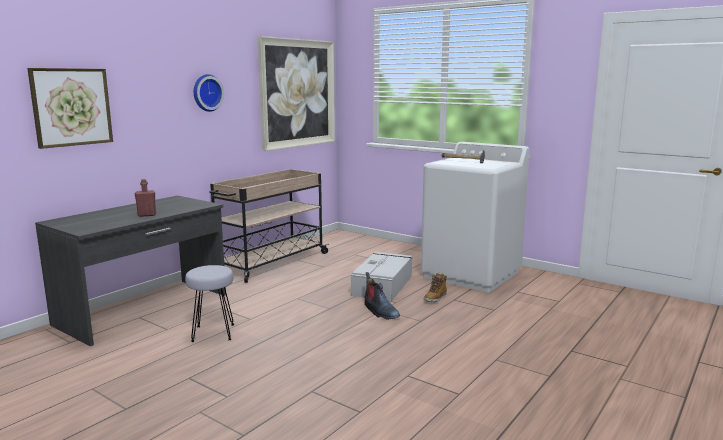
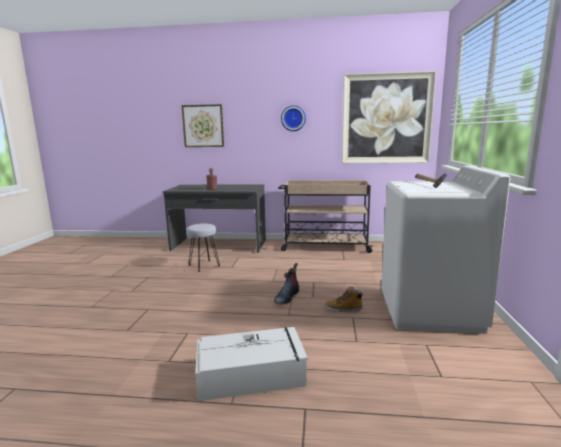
camera: 60 degrees right, 0 degrees up
(383, 285) = (340, 284): grey storage box -> grey storage box (252, 374)

